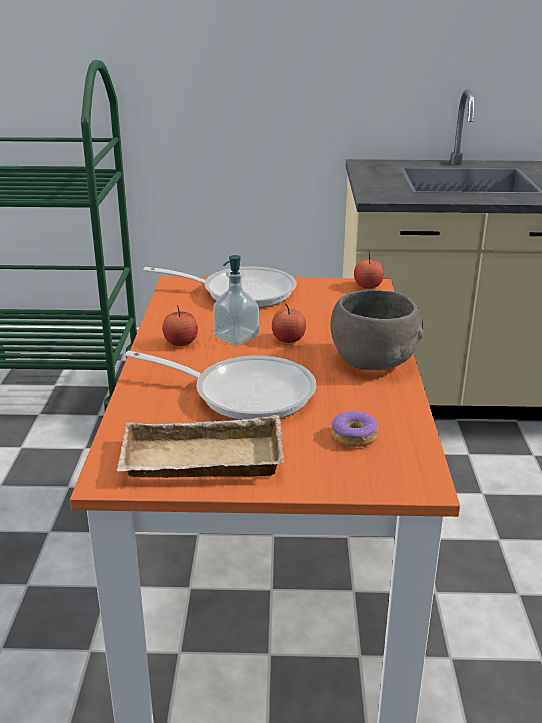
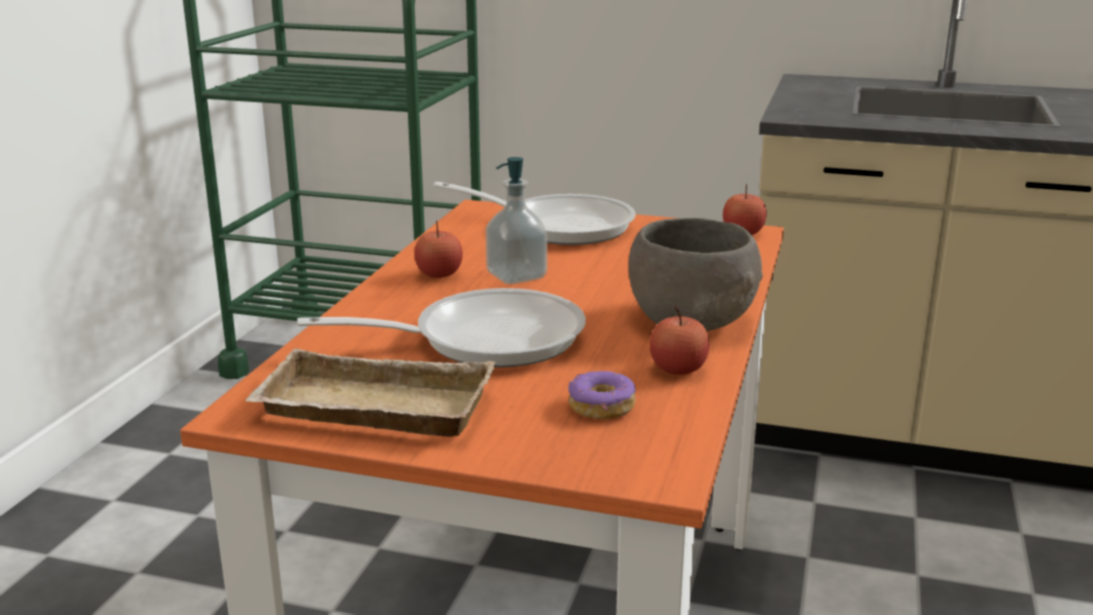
camera: 15 degrees right, 5 degrees down
(244, 393) = (483, 339): frying pan -> frying pan turned 45 degrees counterclockwise
(288, 339) = (586, 284): apple -> apple (678, 369)

